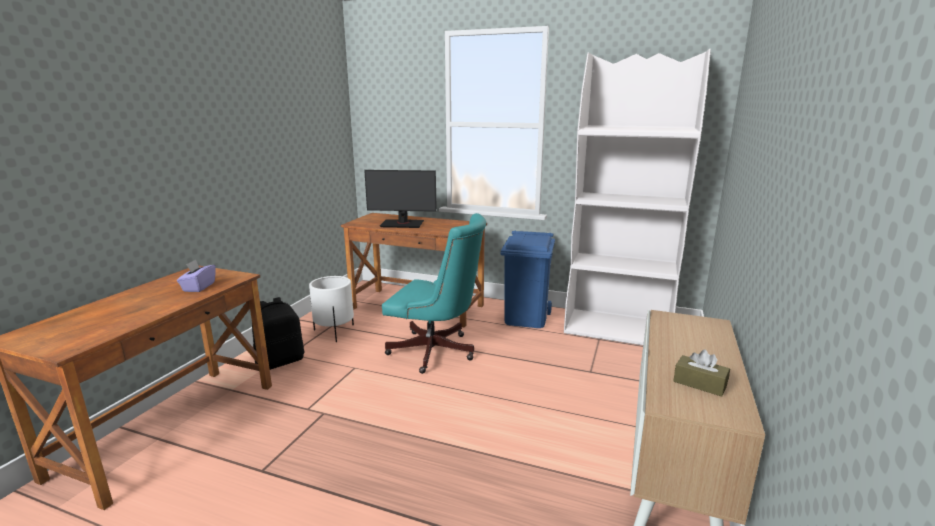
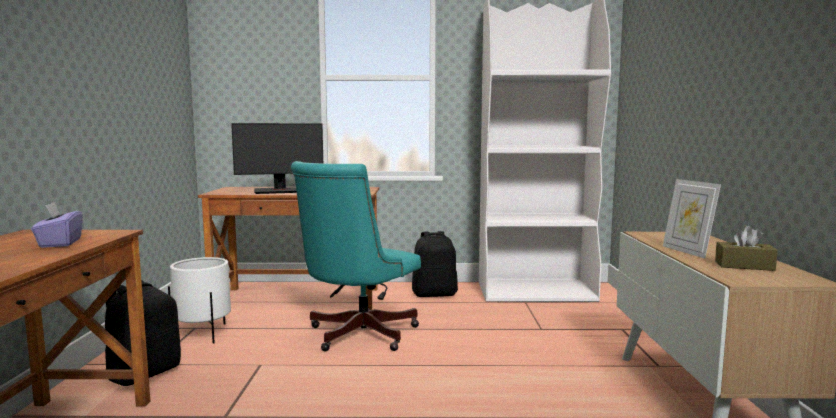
camera: 20 degrees left, 10 degrees down
(437, 352) = (357, 336): turquoise office chair -> turquoise office chair turned 120 degrees clockwise
(526, 318) = (434, 294): blue trash can -> black backpack
(672, 351) = (687, 251): none -> picture frame

